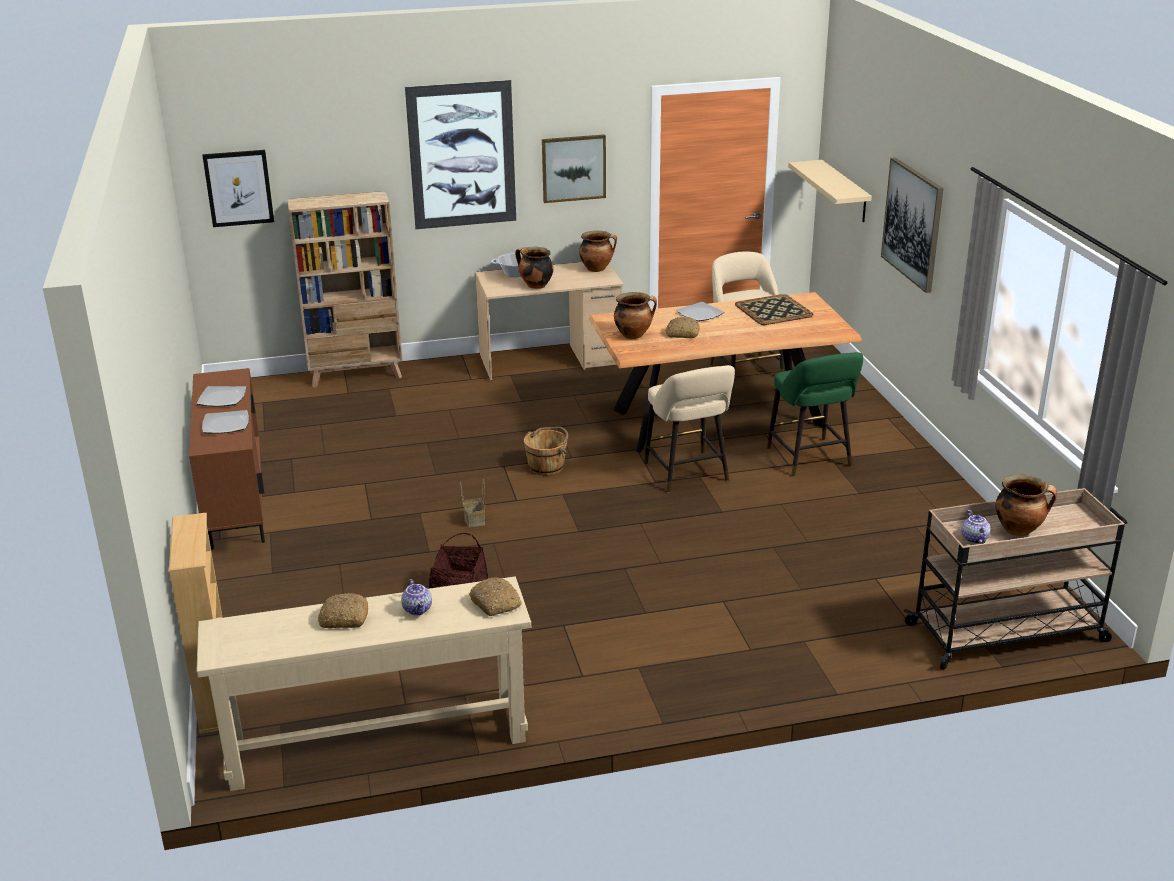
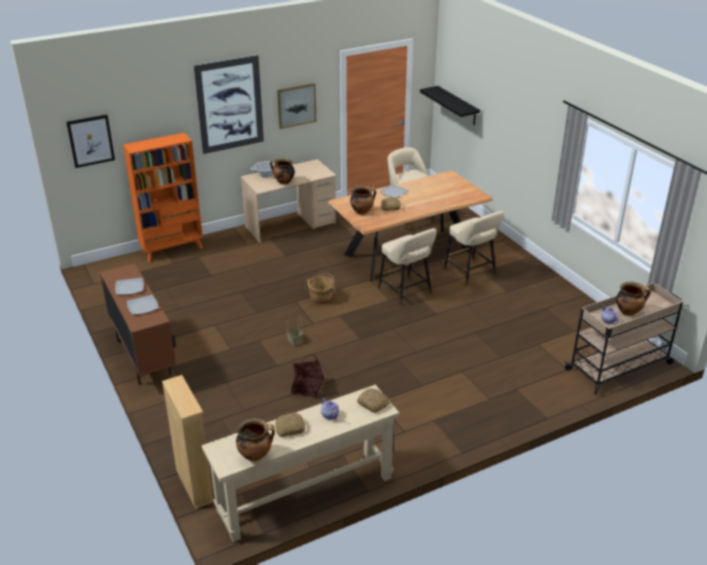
camera: 15 degrees left, 5 degrees up
(356, 375) = (172, 250): beige bookcase -> orange bookcase
(597, 269) = (315, 166): cooking pot -> cooking pot (256, 455)
(773, 310) = (435, 185): tray -> none
(811, 459) = (471, 273): green stool -> beige stool
(844, 191) = (457, 106): beige shelf -> black shelf
(913, 223) = (514, 128): picture -> none

